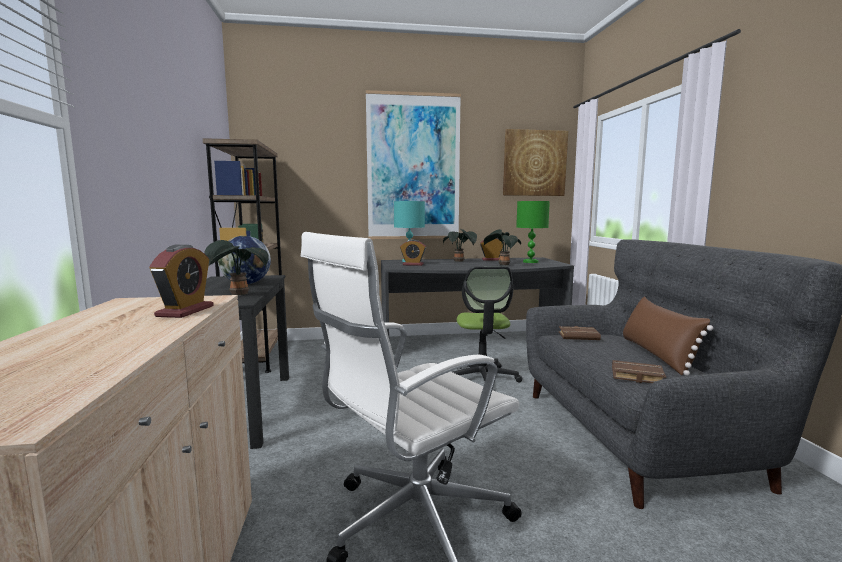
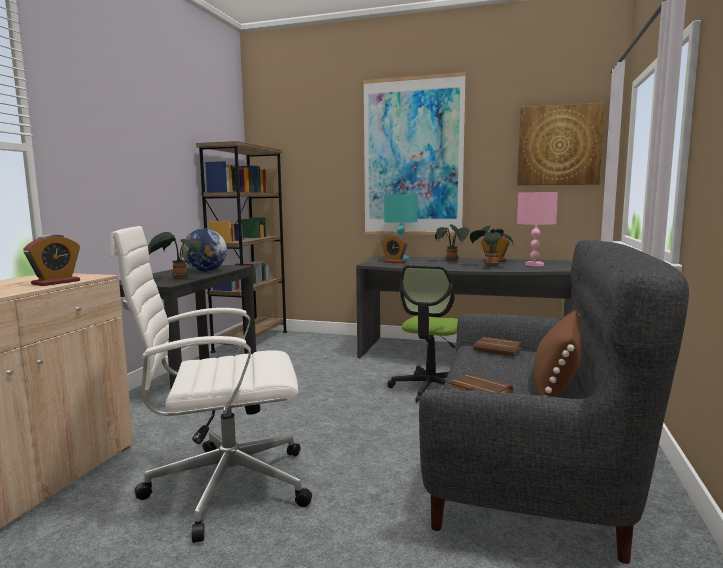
camera: 25 degrees right, 0 degrees up
(530, 262) = (534, 265): green table lamp -> pink table lamp

